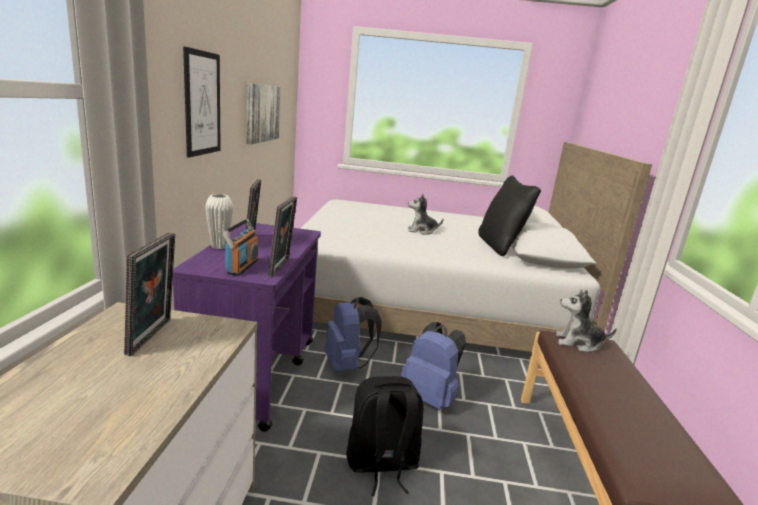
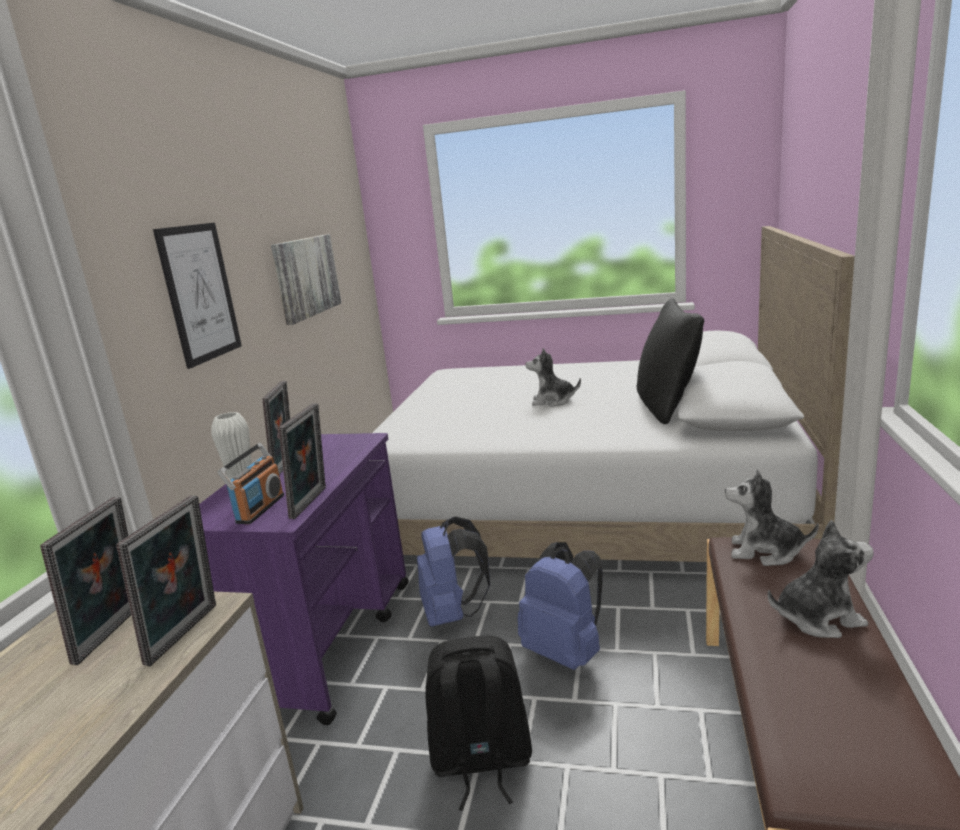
camera: 10 degrees right, 0 degrees up
(216, 343) = (187, 634): none -> picture frame
(622, 386) = (818, 618): none -> plush toy

